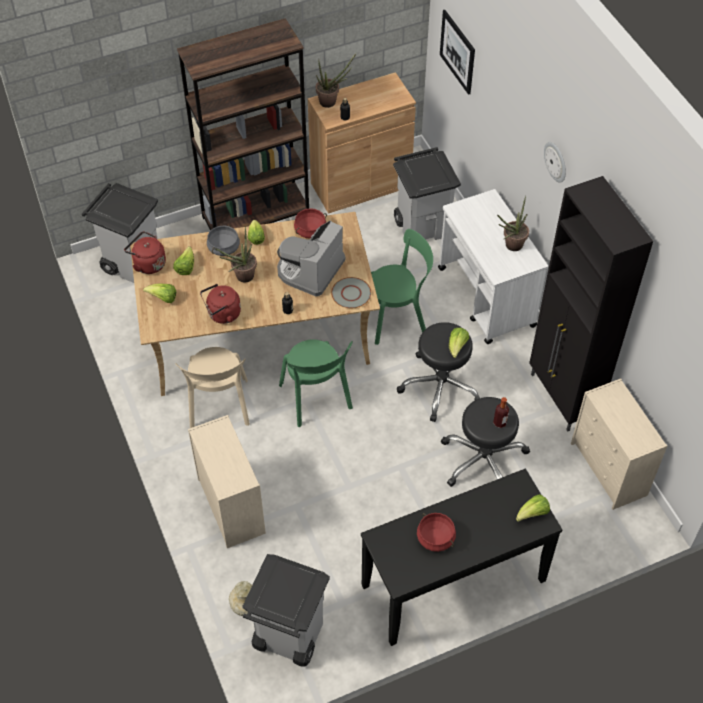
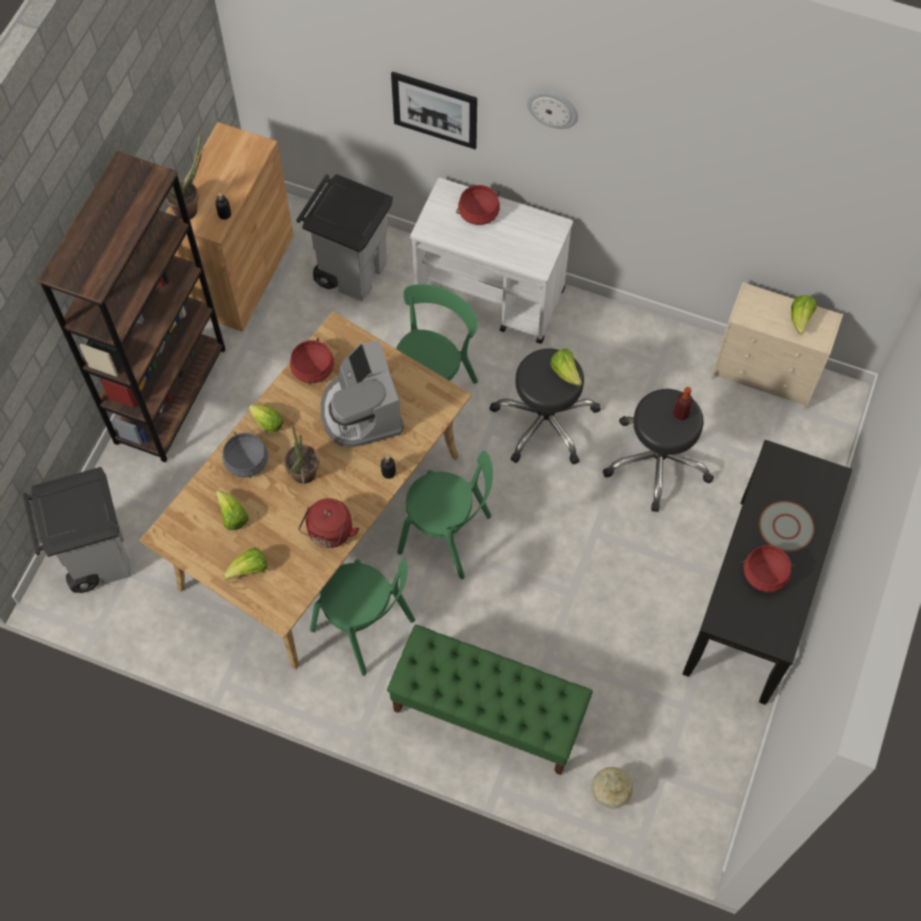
camera: 45 degrees left, 10 degrees up
(148, 263) = (188, 546): red kettle -> none
(219, 407) = (366, 628): beige chair -> green chair
(230, 505) = (487, 713): beige dresser -> green bench
(288, 636) = (674, 783): grey trash can -> none
(351, 294) = (429, 402): grey plate -> grey plate (786, 527)
(457, 52) = (303, 53): picture -> picture (435, 110)
(496, 222) = (478, 212): none -> red cooking pot
(511, 246) = (519, 227): potted plant -> none
(532, 514) = (815, 477): lettuce -> lettuce (800, 319)
(562, 398) = (660, 340): black cabinet -> none

